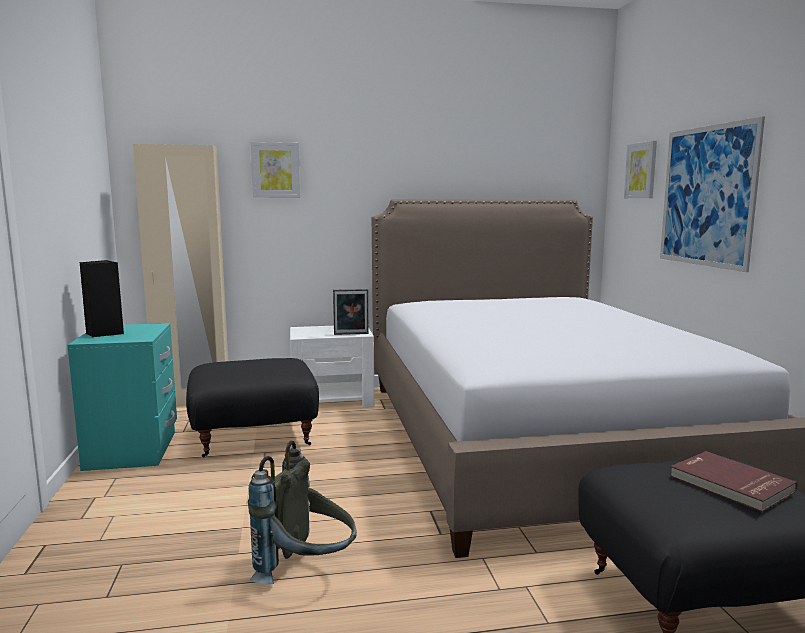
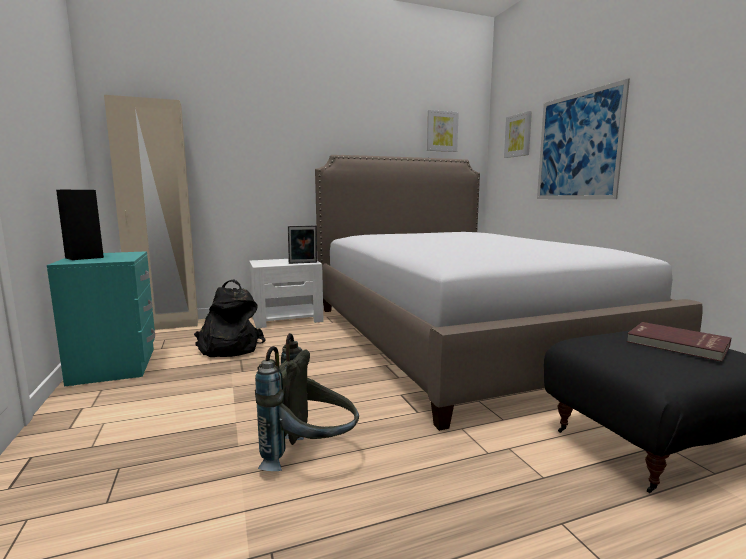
camera: 10 degrees left, 0 degrees up
(255, 436) = (228, 348): black ottoman -> black backpack
(275, 170) = (233, 128): picture -> picture (442, 131)

